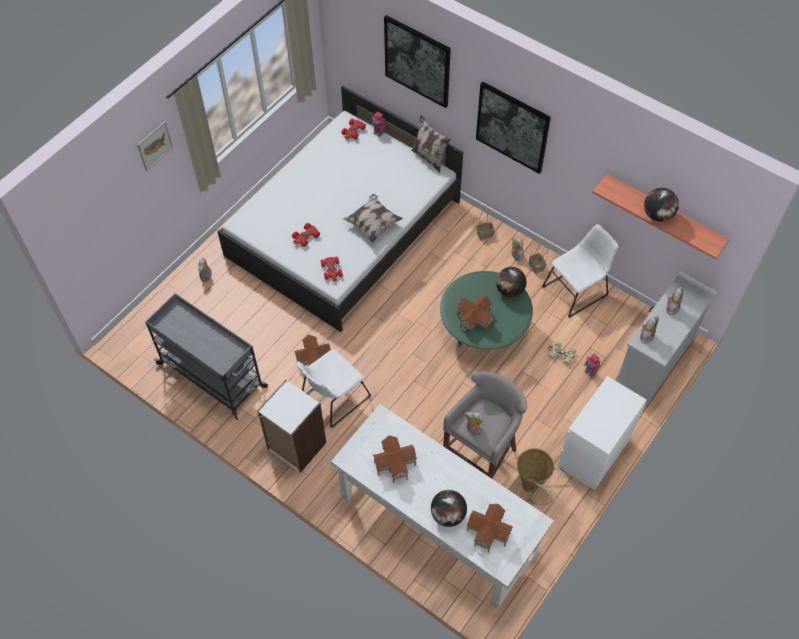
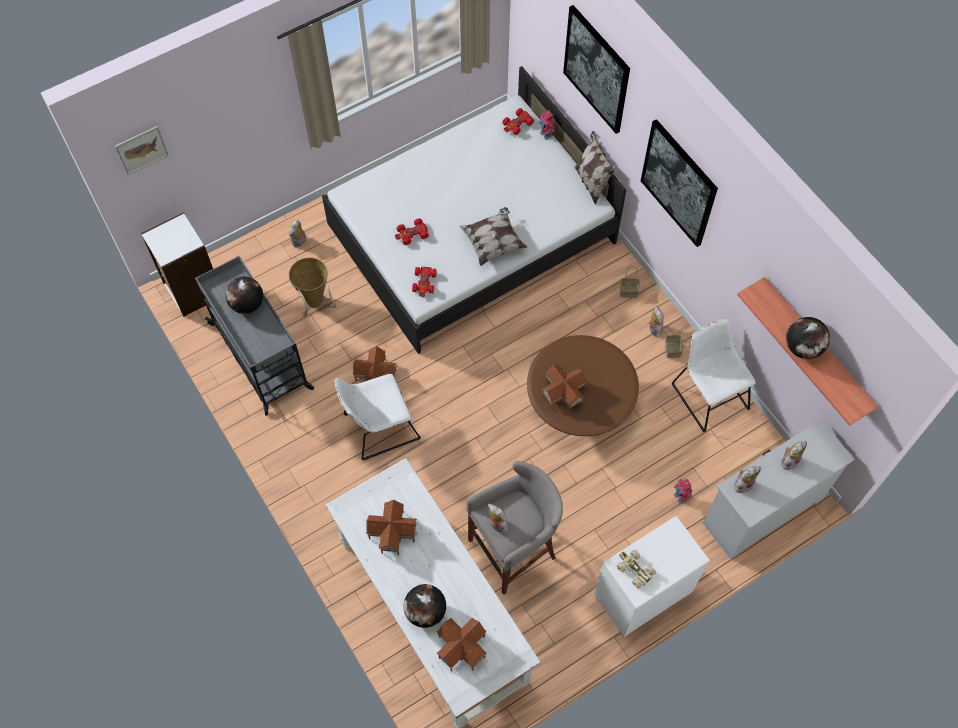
camera: 20 degrees right, 5 degrees up
(154, 145) = (258, 85): picture -> picture (141, 149)
(296, 446) = (317, 468): white bookcase -> white bookcase (192, 290)
(483, 329) = (579, 405): green coffee table -> brown coffee table
(509, 290) = (618, 372): globe -> globe (247, 304)
(533, 489) = (555, 609): basket -> basket (315, 305)
(561, 355) = (655, 465): beige toy car -> beige toy car (634, 570)
(577, 290) = (708, 394): white chair -> white chair turned 105 degrees counterclockwise

